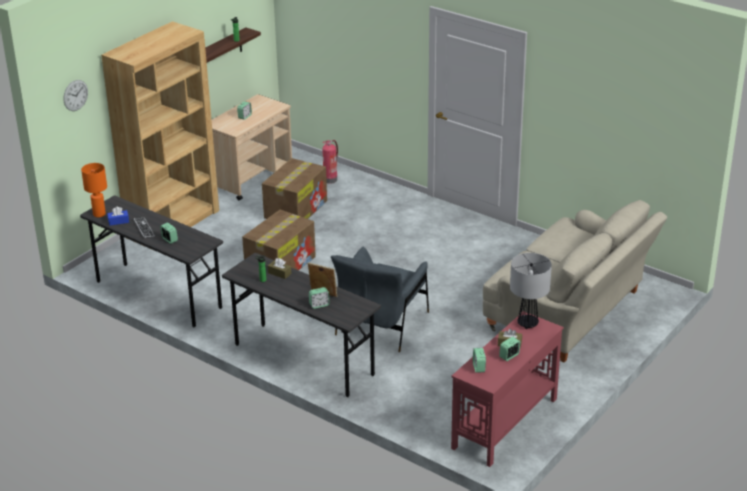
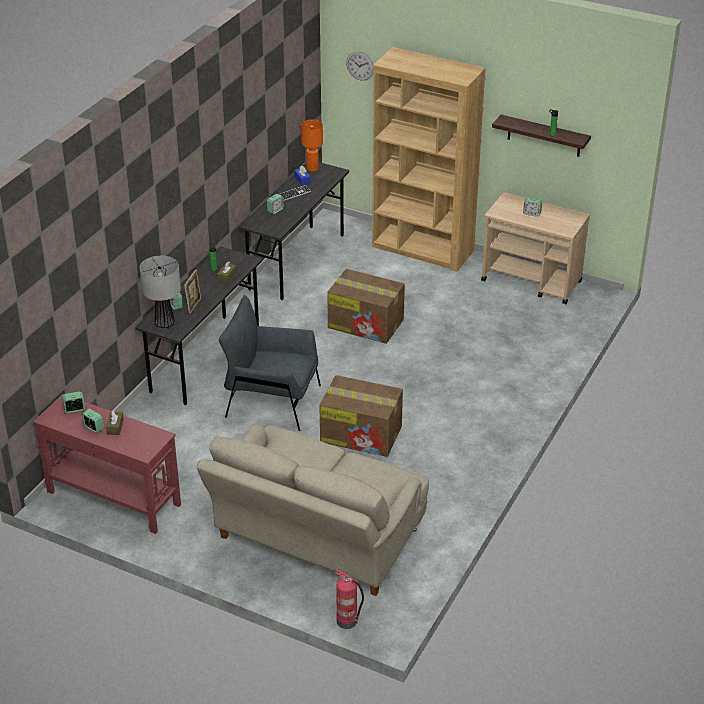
camera: 80 degrees right, 5 degrees up
(296, 209) = (478, 319): cardboard box -> cardboard box (362, 434)
(330, 179) = (550, 334): fire extinguisher -> fire extinguisher (348, 621)
(527, 324) = (151, 437): table lamp -> table lamp (164, 323)

